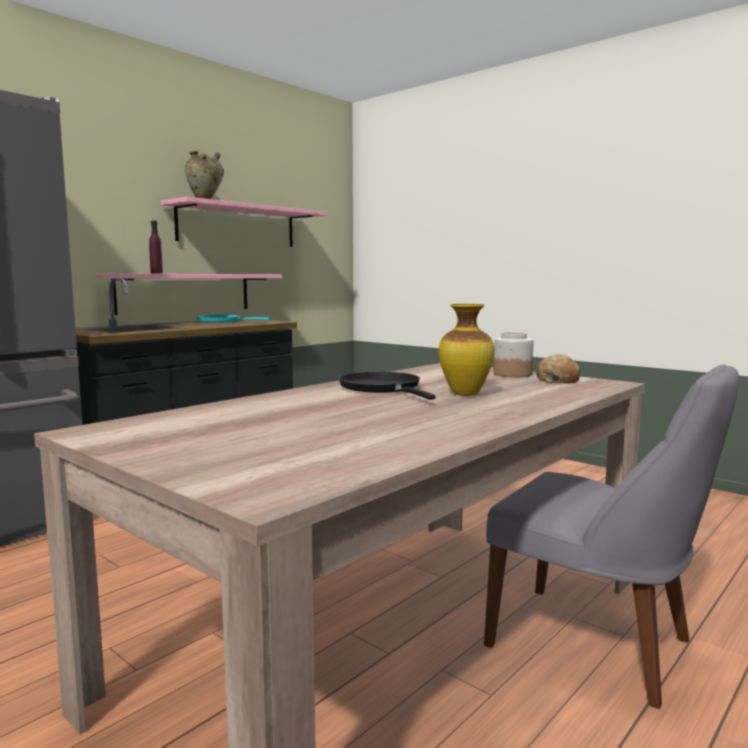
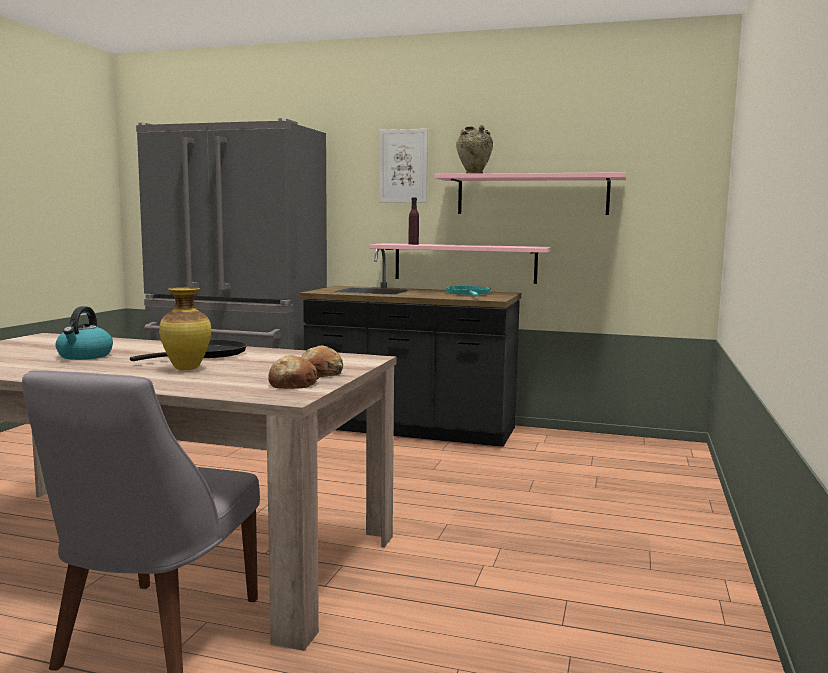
camera: 65 degrees right, 0 degrees up
(113, 183) = (403, 166): none -> picture
(337, 417) = (85, 356): none -> kettle
(512, 374) = (321, 373): jar -> bread

